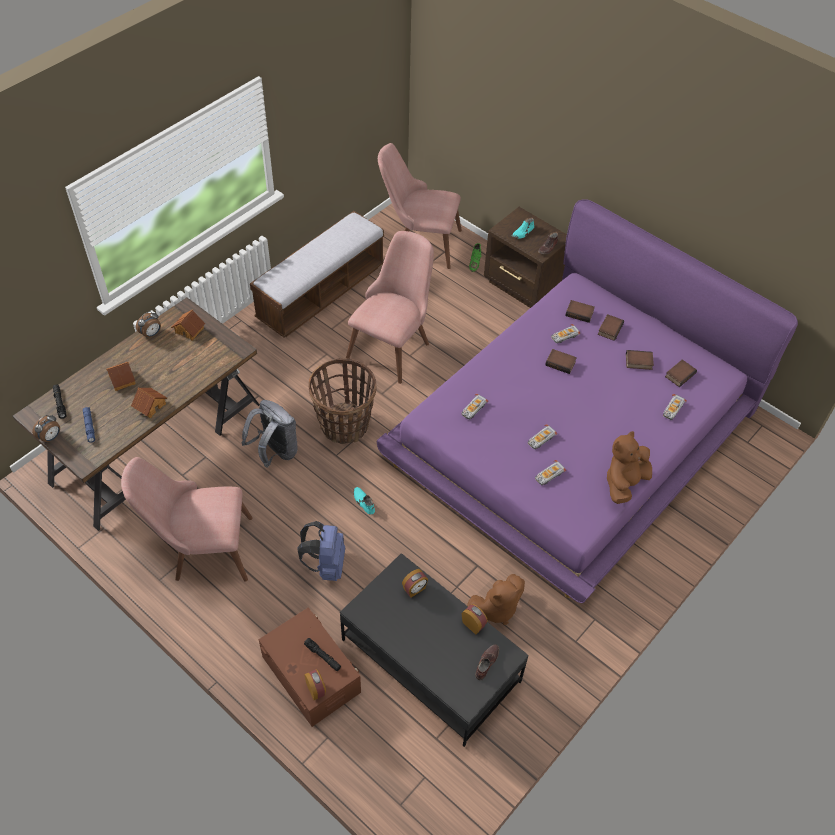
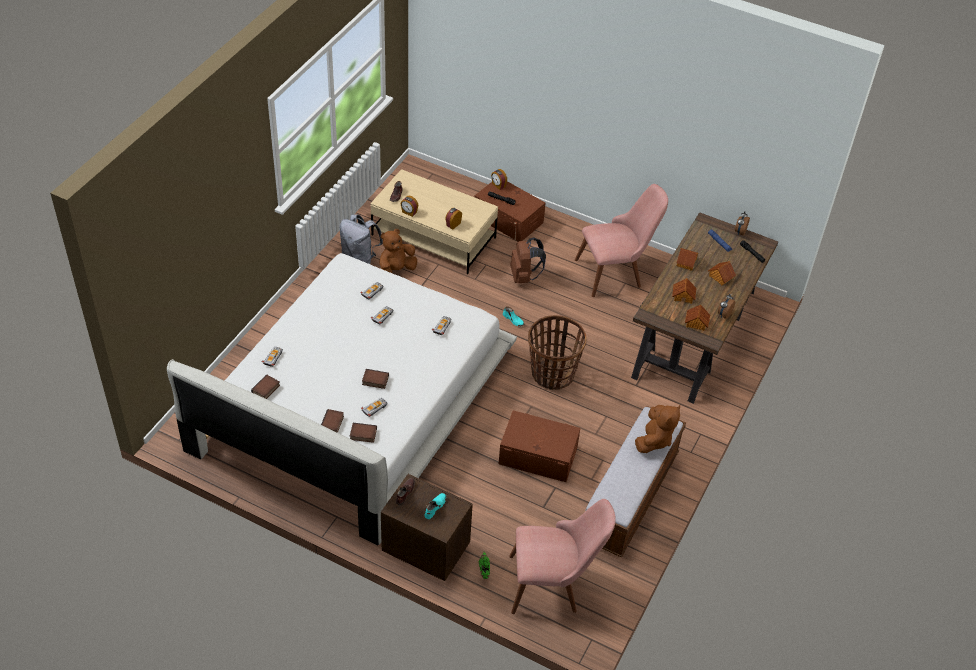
camera: 165 degrees right, 5 degrees down
(183, 364) = (683, 296): none -> toy house
(275, 452) = (598, 343): grey backpack -> grey backpack (360, 258)
(326, 565) = (524, 276): blue backpack -> brown backpack
(393, 344) = (538, 455): pink chair -> brown storage box
(430, 661) = (434, 236): black coffee table -> beige coffee table
(572, 433) = (354, 401): purple bed -> white bed
(624, 483) = (313, 297): brown plush toy -> brown plush toy (654, 439)
(638, 362) = (304, 395): book -> none

